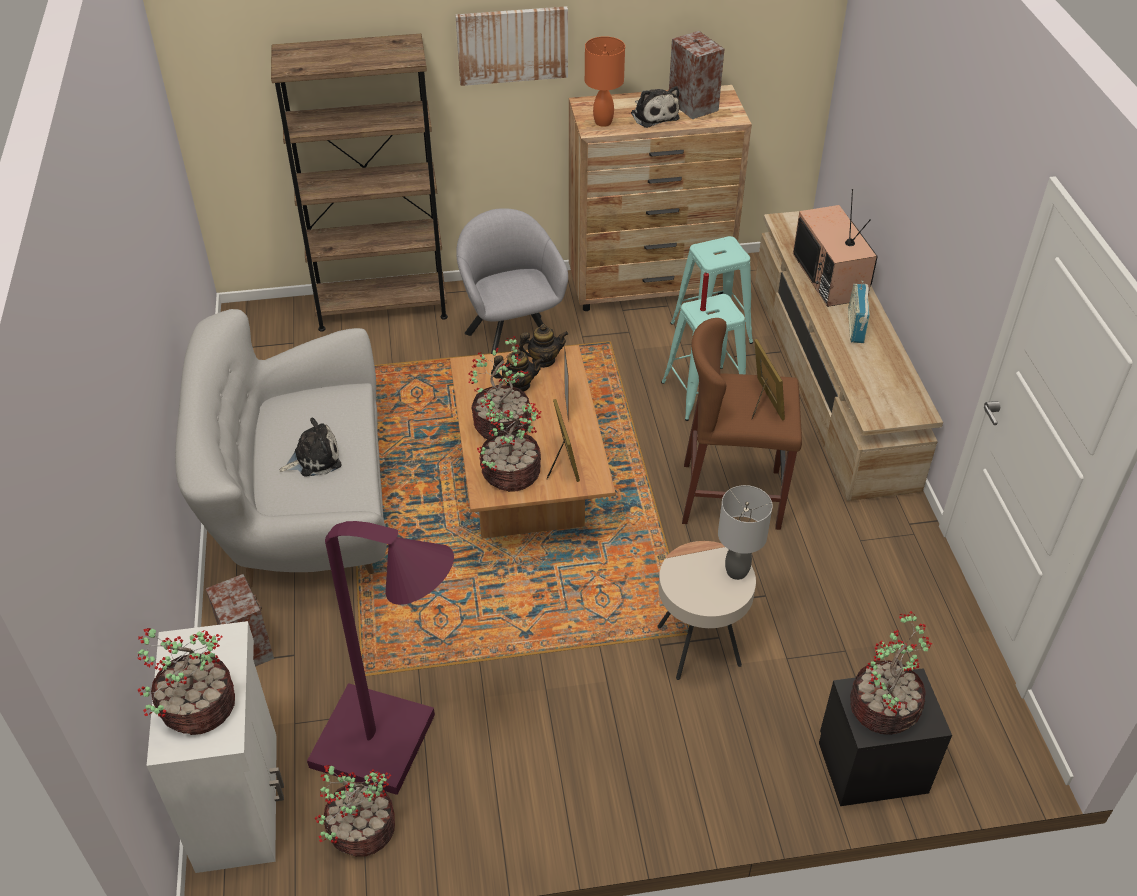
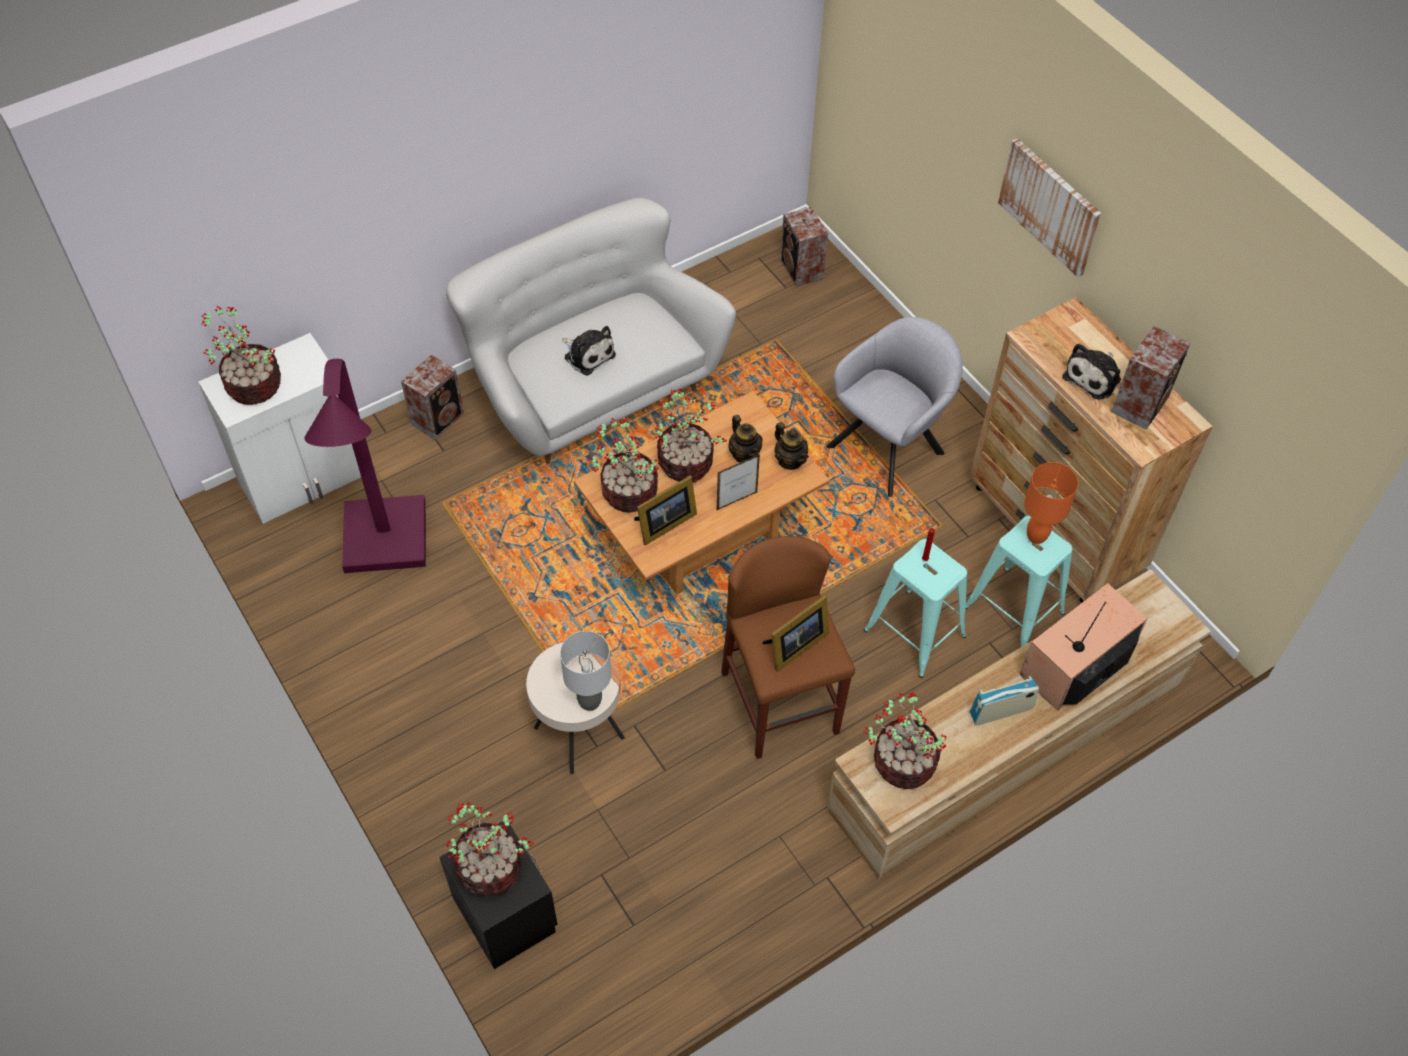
camera: 65 degrees right, 10 degrees up
(282, 326) = (801, 270): none -> speaker
(360, 831) = (305, 563): potted plant -> potted plant (901, 761)
(382, 307) = (874, 327): brown bookcase -> none
(603, 122) = (1049, 339): orange table lamp -> orange table lamp (1037, 535)

